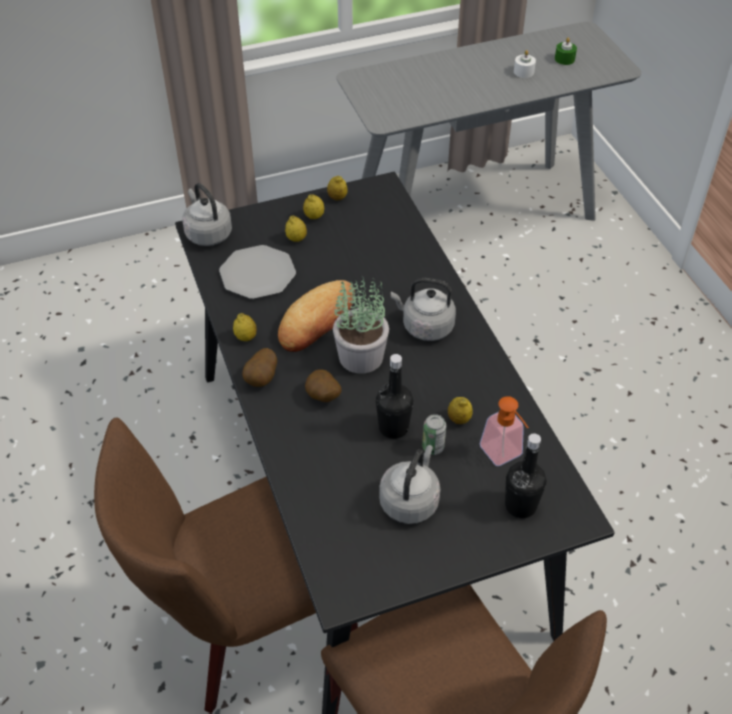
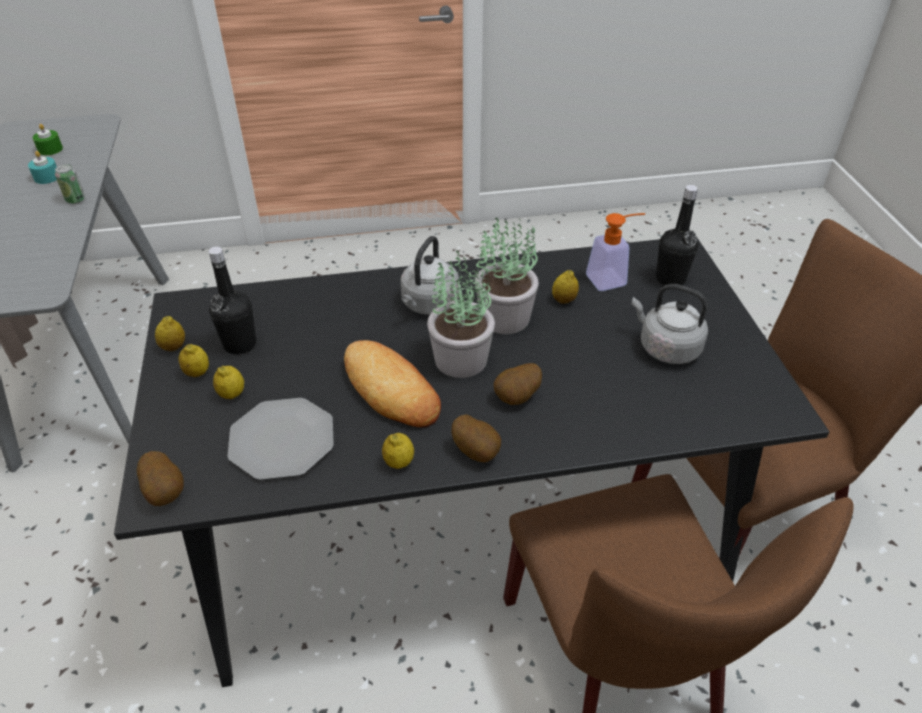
camera: 80 degrees left, 5 degrees down
(207, 233) = (166, 492): grey kettle -> potato
(393, 427) = (569, 347): black bottle -> black bottle (240, 344)
(423, 379) = (505, 317): none -> potted plant
(433, 447) = (598, 322): can -> can (75, 200)
(523, 72) = (47, 177): white candle -> turquoise candle

